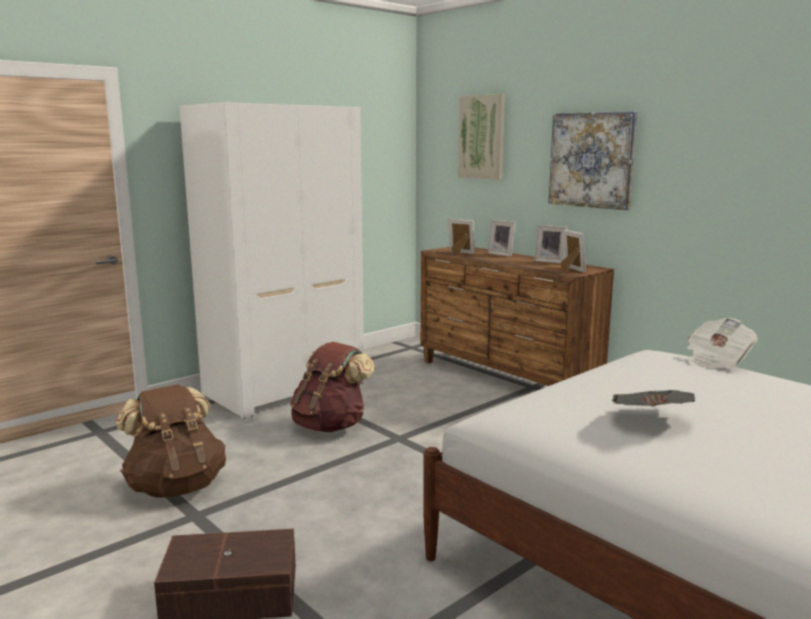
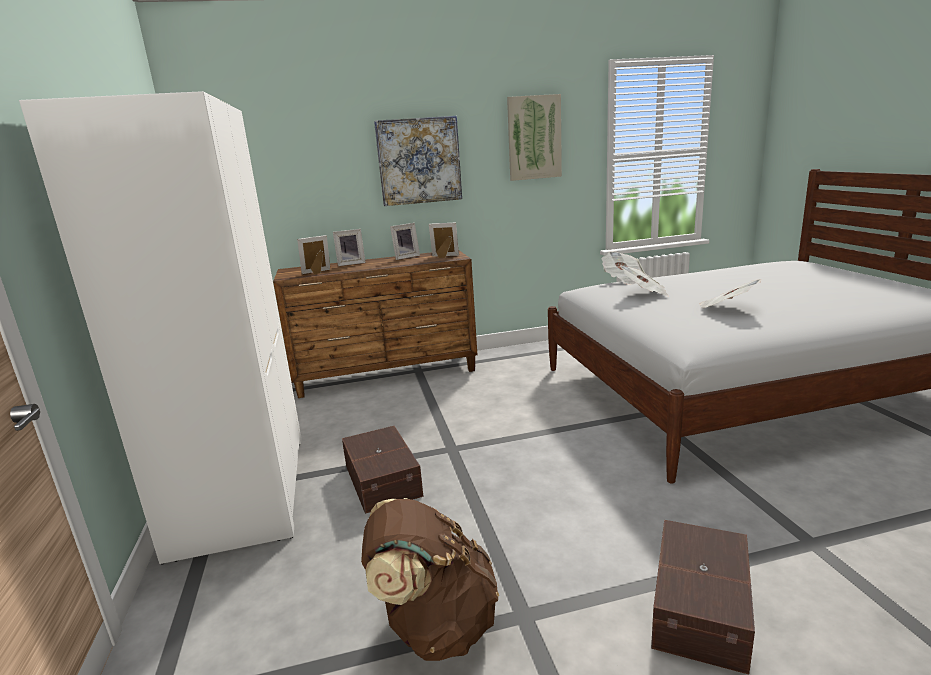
camera: 60 degrees left, 5 degrees up
(330, 426) = (384, 479): brown backpack -> brown storage box
(482, 137) = (283, 150): picture -> picture (534, 138)
(659, 375) = (644, 293): none -> newspaper

